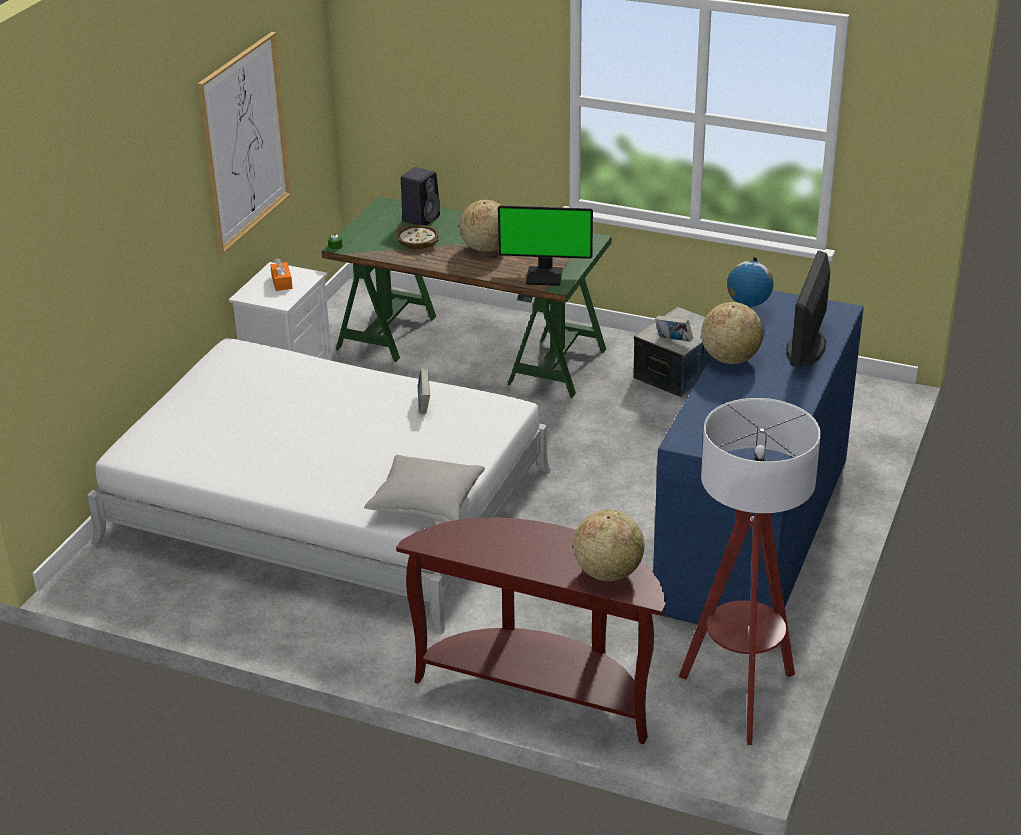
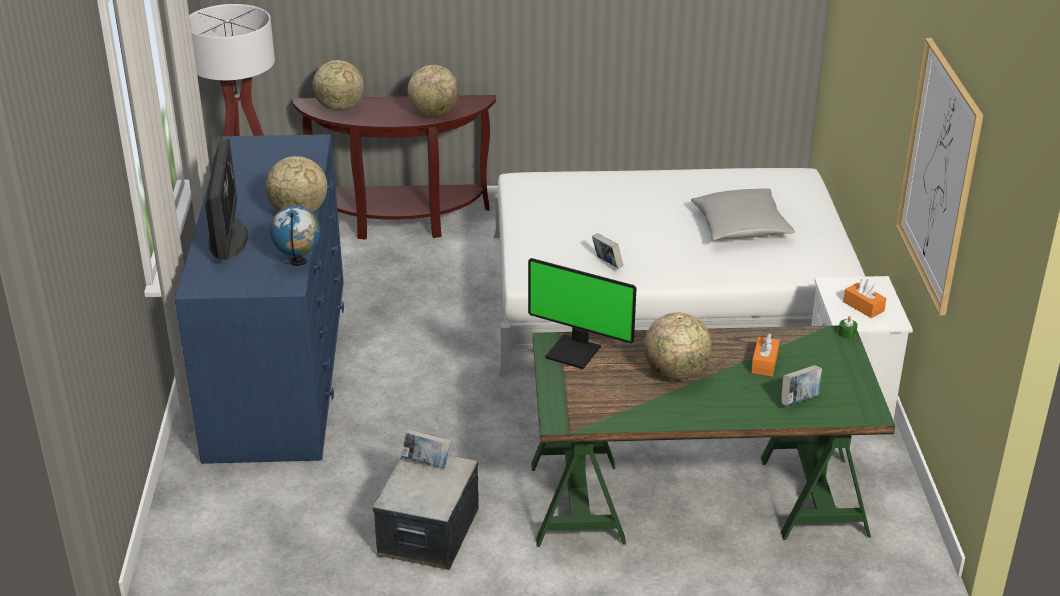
camera: 155 degrees right, 0 degrees up
(417, 241) = (764, 363): bowl -> orange tissue box
(421, 218) = (799, 401): black speaker -> book
(426, 503) = (531, 192): grey pillow -> grey pillow (740, 228)
(494, 532) = (434, 113): none -> globe
(545, 275) = (575, 351): monitor -> monitor turned 135 degrees counterclockwise

